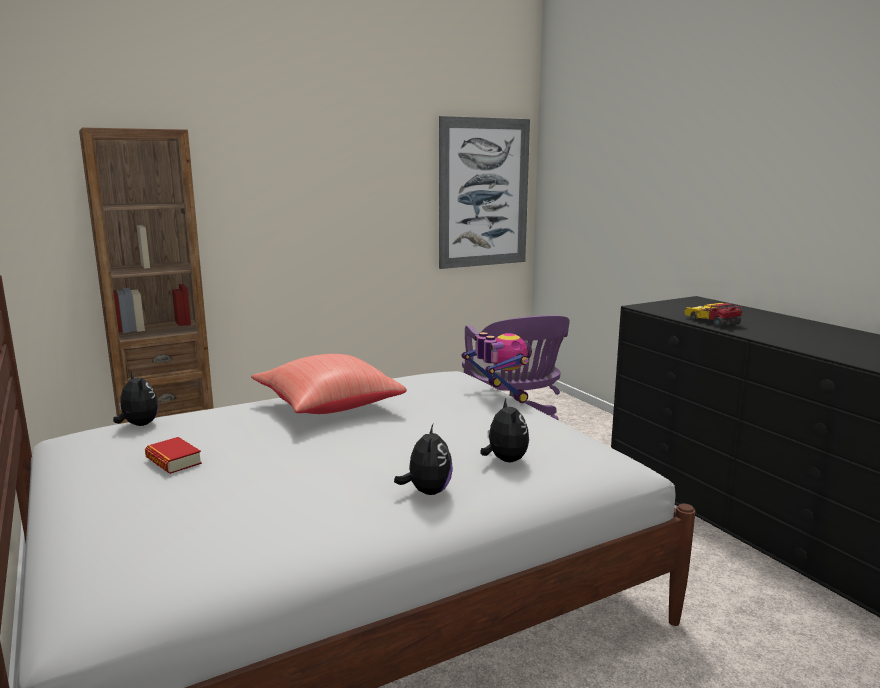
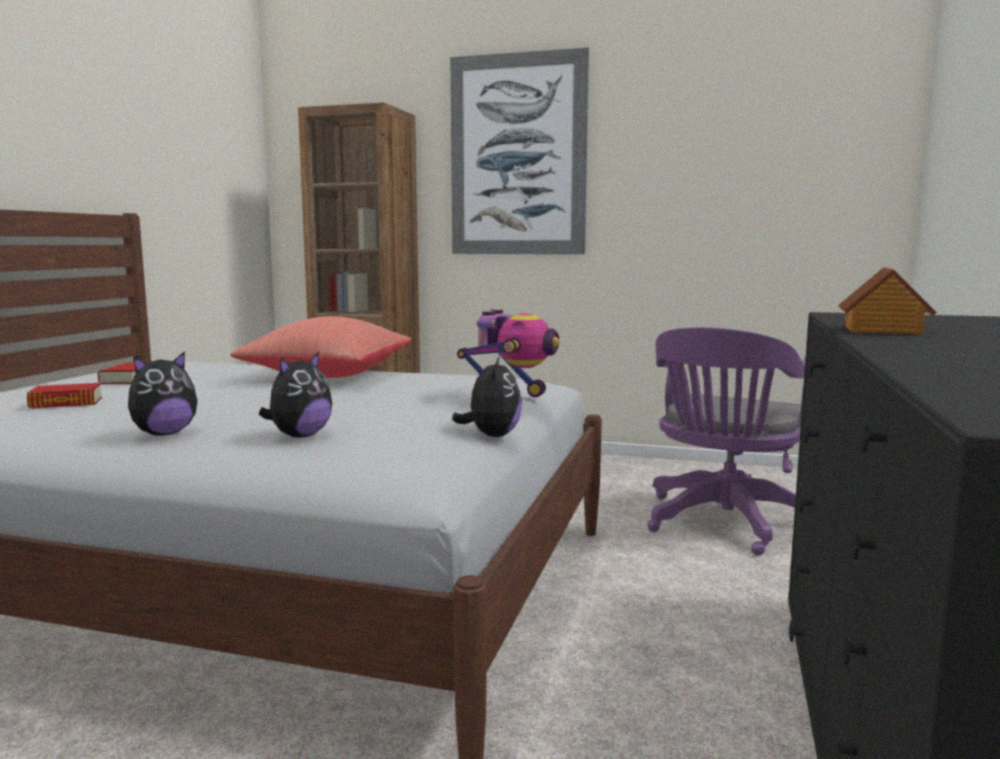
camera: 45 degrees right, 5 degrees down
(138, 425) = (193, 362): plush toy -> plush toy (491, 436)
(237, 500) = (66, 403): none -> book
(484, 193) = (814, 178): picture -> picture (518, 155)
(713, 322) = (882, 330): toy car -> toy house

